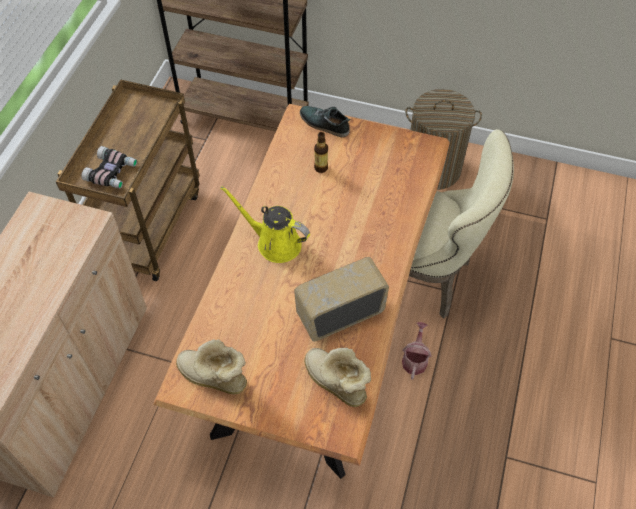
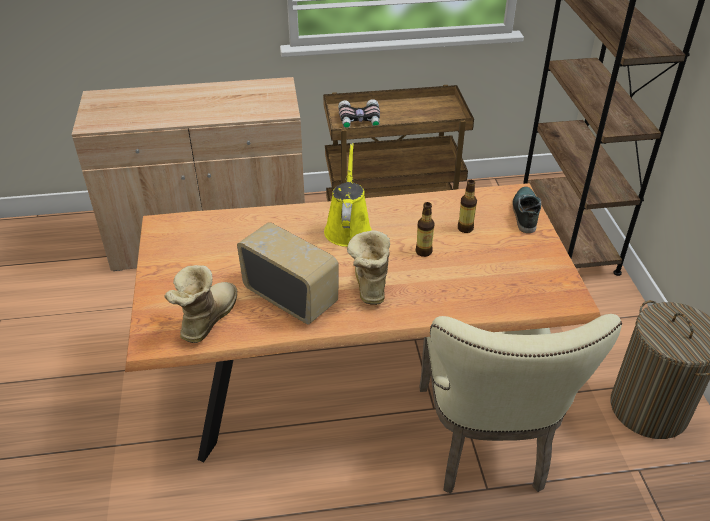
camera: 65 degrees right, 15 degrees down
(213, 378) = (177, 239): boot -> boot (369, 283)
(333, 205) = (423, 251): none -> bottle
(415, 359) = (372, 479): watering can -> none

